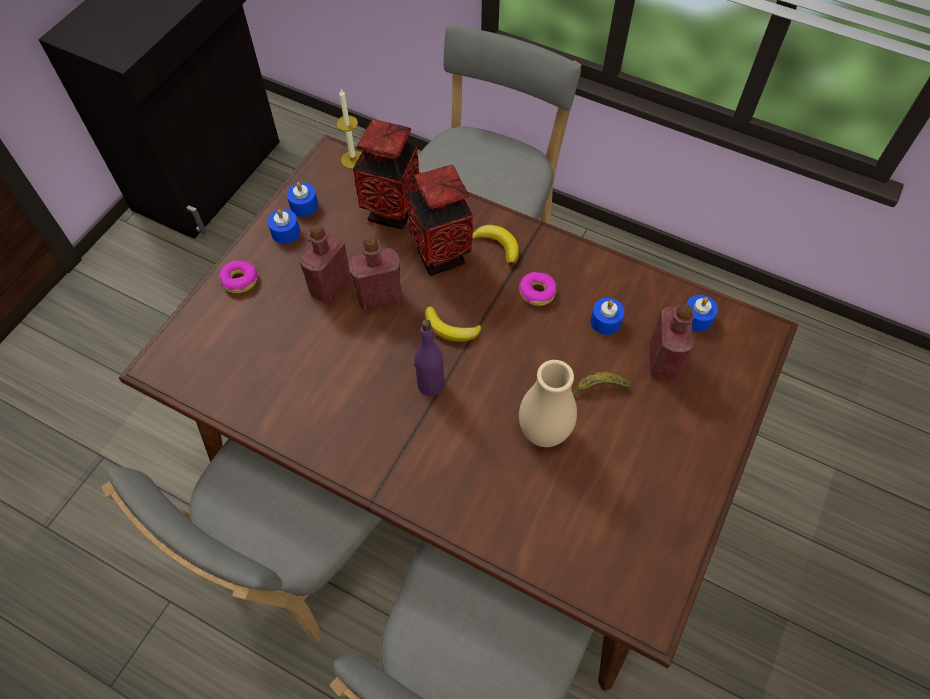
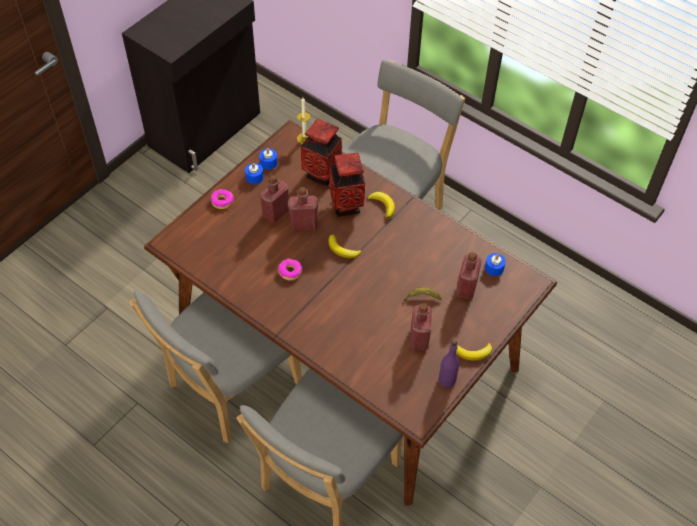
camera: 10 degrees right, 5 degrees down
(430, 384) = (323, 279): purple bottle -> purple bottle (446, 379)
(537, 292) = (400, 237): donut -> donut (290, 272)
(544, 432) = (383, 316): beige vase -> none
(605, 321) = (437, 260): blue candle -> none
(612, 463) = (419, 339): none -> red bottle
(706, 471) = (473, 352): none -> banana

